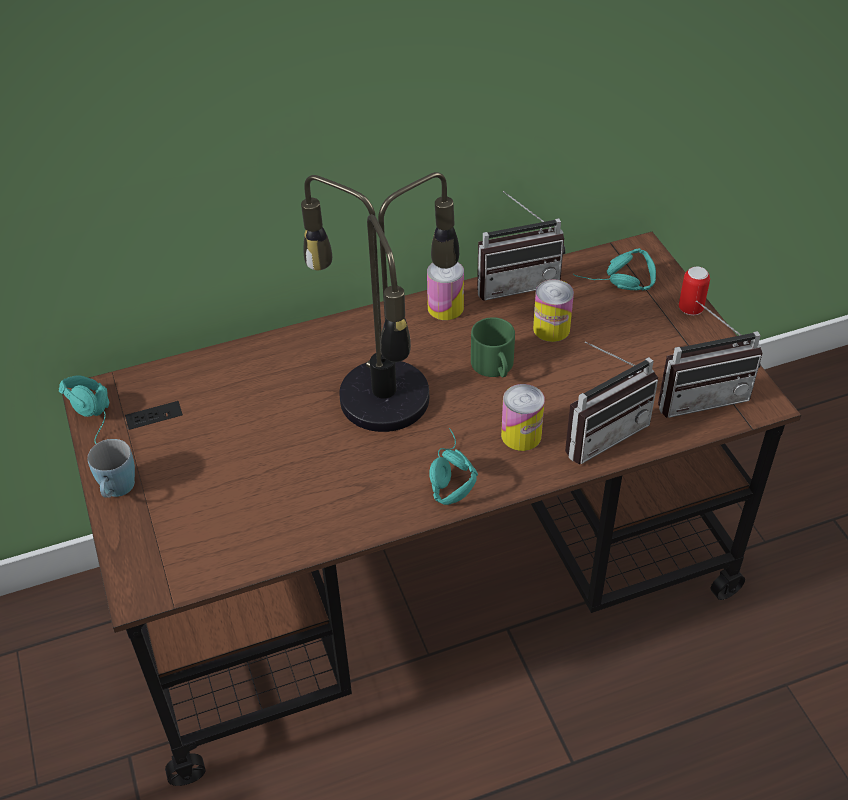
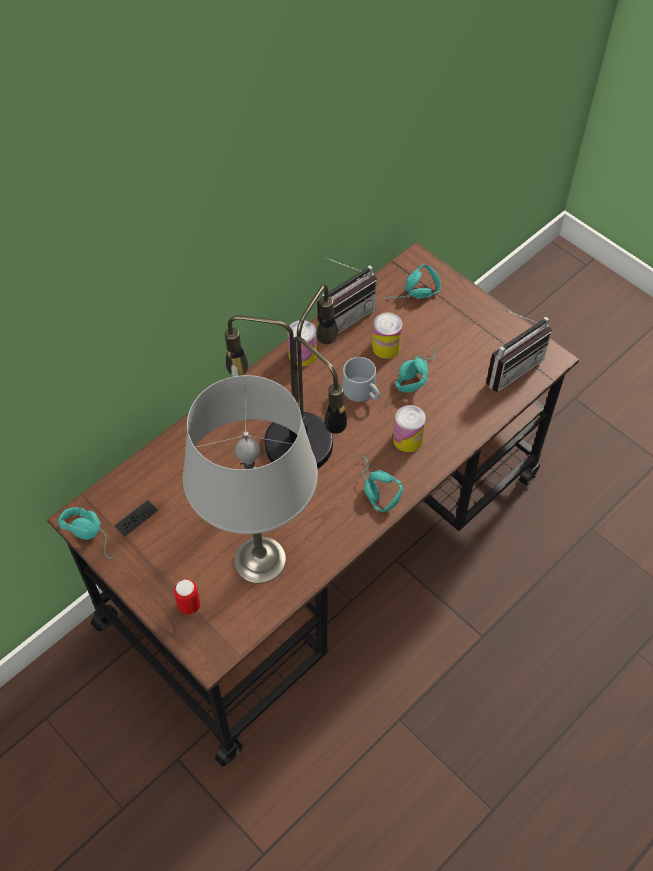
camera: 25 degrees left, 10 degrees up
(117, 491) = (146, 588): blue mug -> none
(262, 508) = (260, 561): none -> grey table lamp
(495, 367) = (363, 392): green mug -> grey mug
(572, 365) = (414, 372): none -> turquoise headphones
(600, 431) = (458, 418): radio -> none
(690, 309) = (472, 299): can -> can (189, 606)

